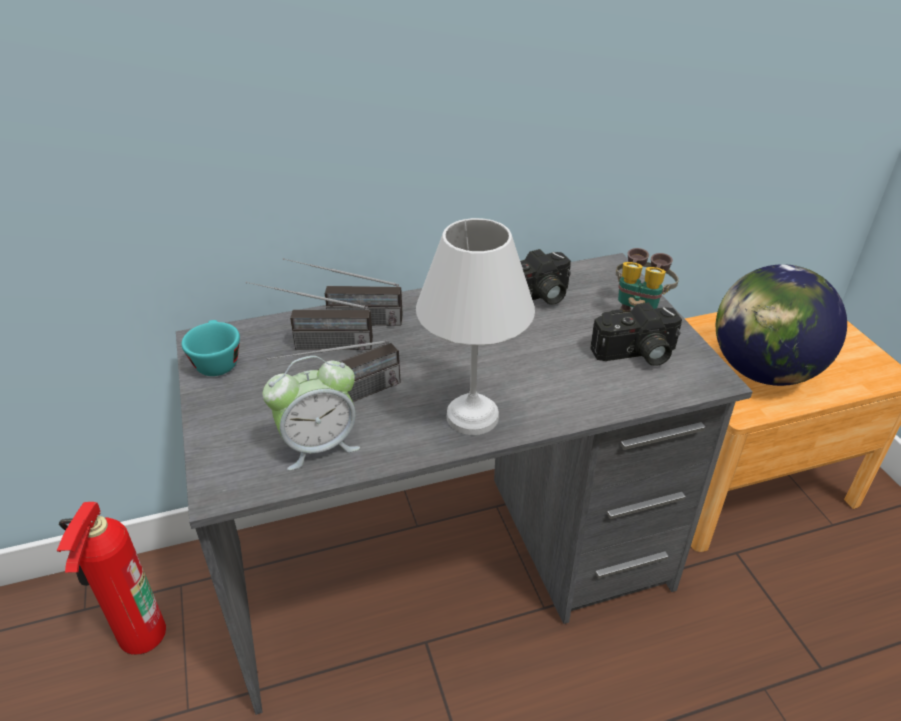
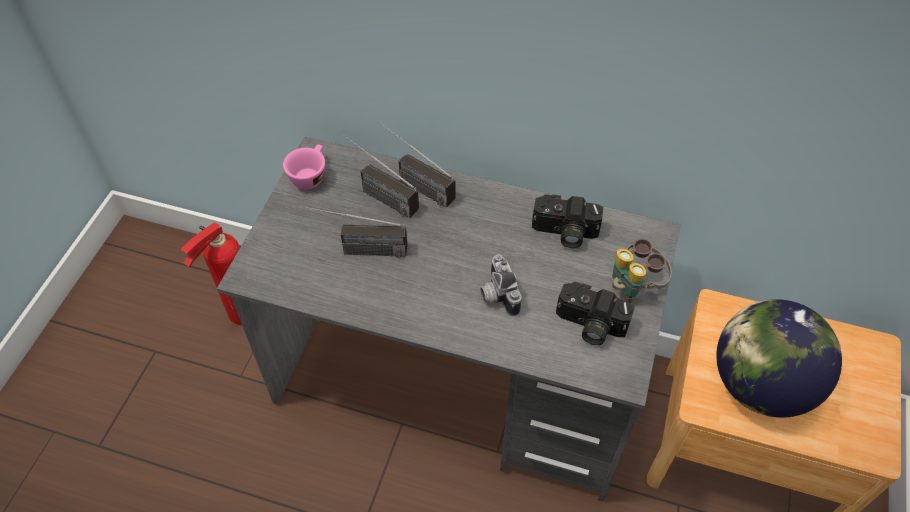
camera: 35 degrees right, 15 degrees up
(216, 361) = (310, 175): turquoise cup -> pink cup
(318, 445) = (319, 277): alarm clock -> none
(475, 417) = (429, 311): white table lamp -> none
(526, 371) = (496, 294): none -> camera

